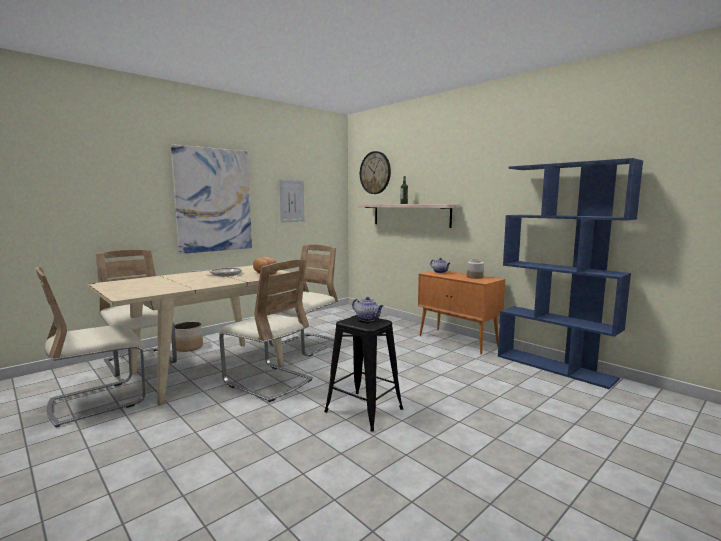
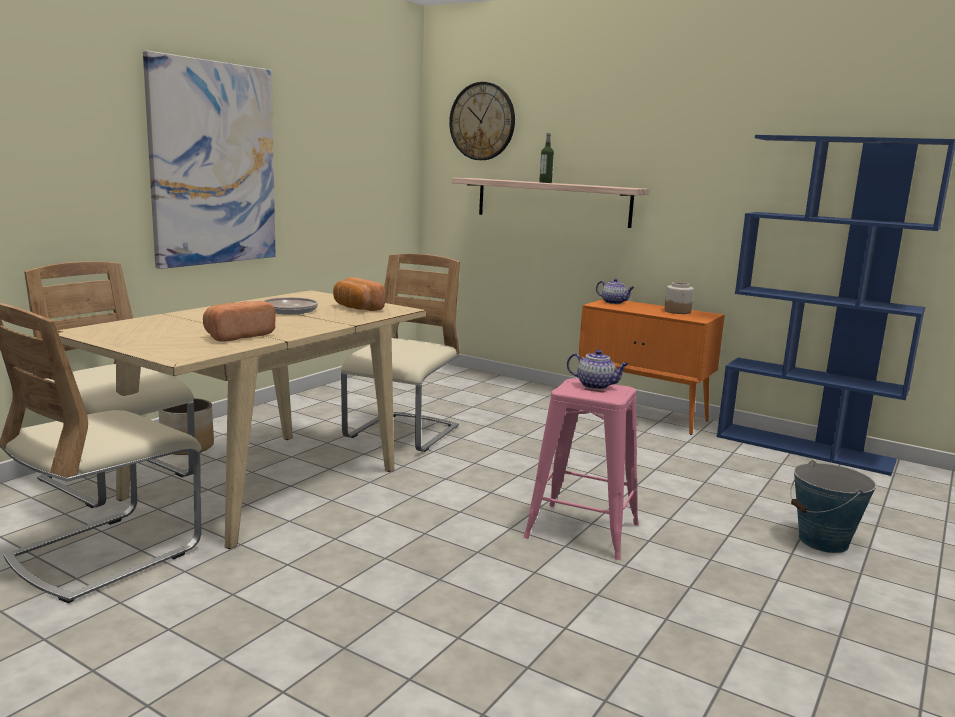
camera: 15 degrees left, 5 degrees up
(174, 286) = (237, 336): none -> bread
(268, 382) = (391, 498): beige chair -> none
(291, 201) = (336, 168): picture -> none
(363, 410) = (581, 530): black stool -> pink stool
(525, 432) = (823, 542): none -> bucket

